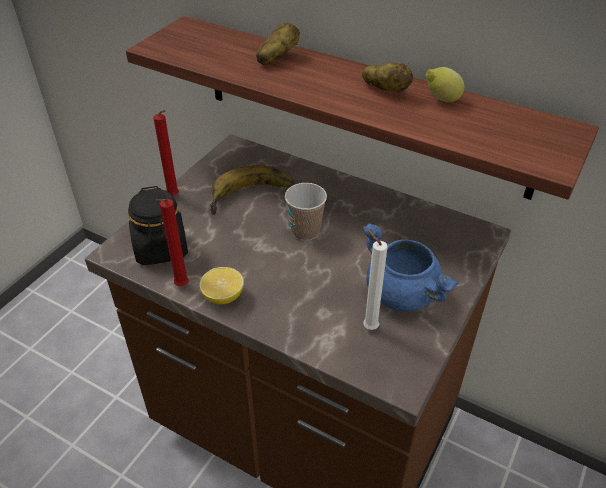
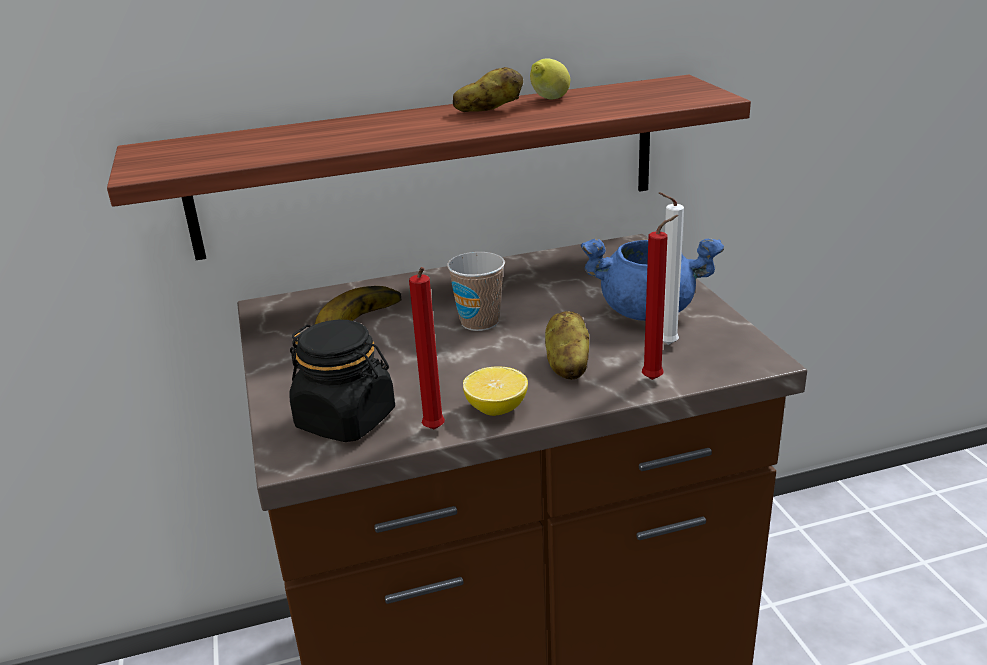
camera: 45 degrees left, 15 degrees down
(174, 197) = (274, 376): red candle -> red candle (656, 379)
(277, 58) = (325, 130): potato -> potato (567, 364)

